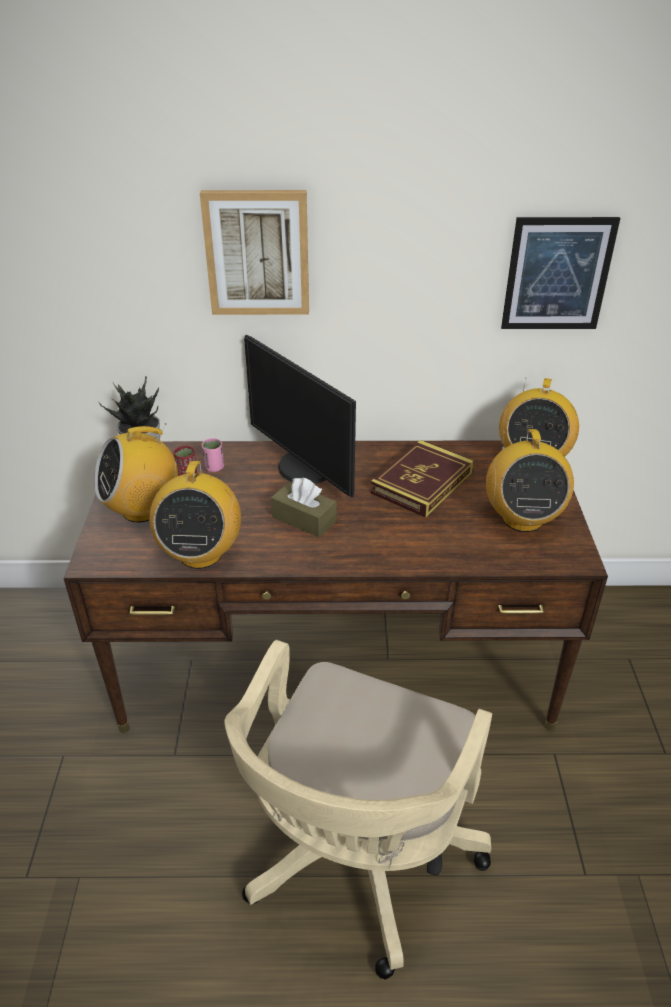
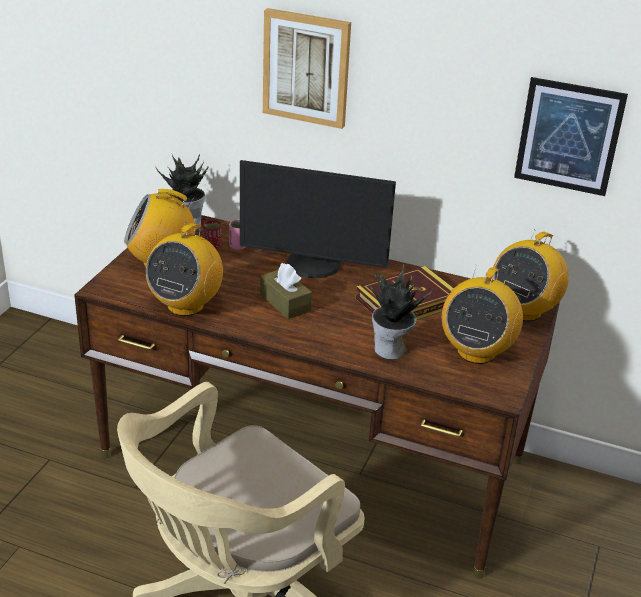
camera: 20 degrees right, 5 degrees down
(305, 468) = (313, 265): monitor -> monitor turned 60 degrees counterclockwise
(443, 542) = (391, 350): none -> potted plant

